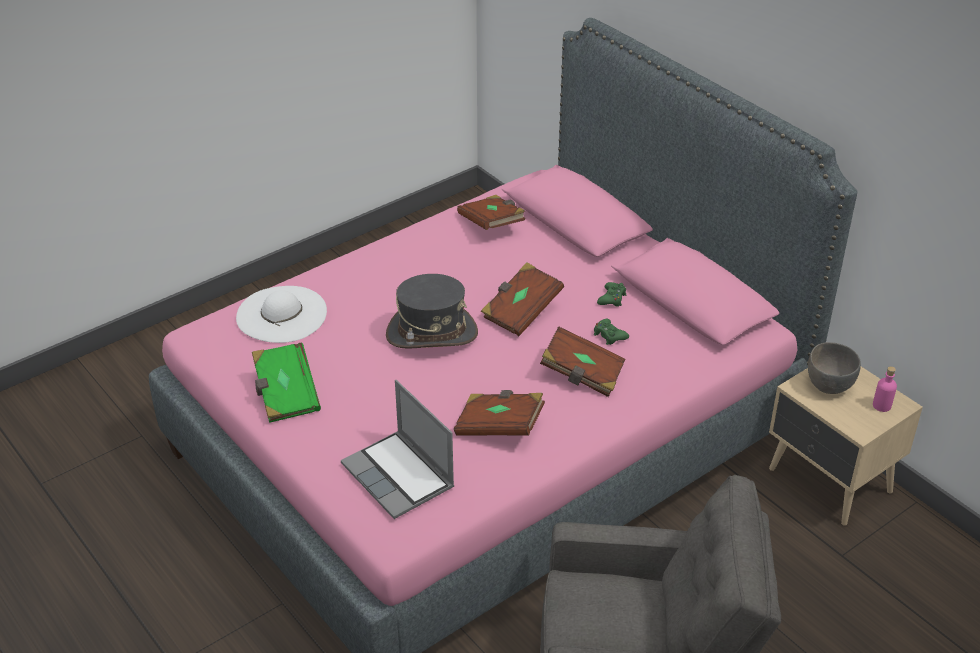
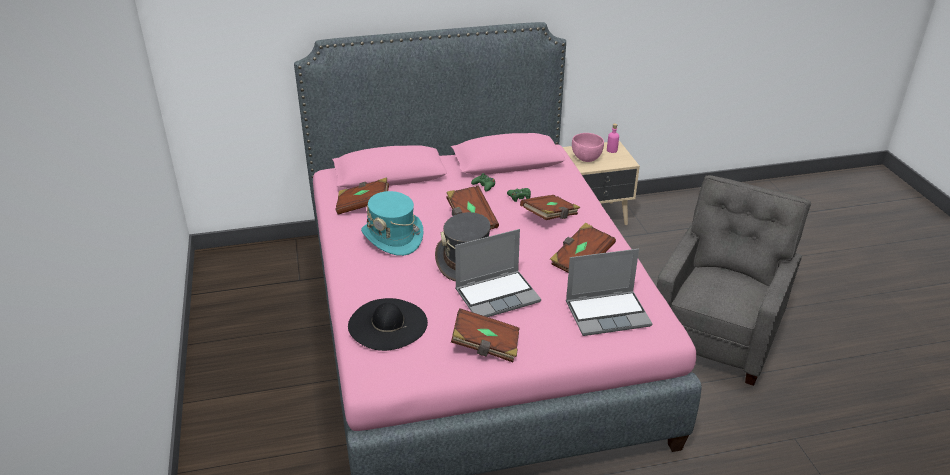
camera: 65 degrees left, 5 degrees down
(281, 314) = (387, 324): white hat -> black hat
(285, 395) = (485, 346): green book -> brown book
(379, 376) = (498, 295): none -> laptop
(442, 266) = (393, 237): none -> turquoise hat
(829, 385) = (586, 158): grey bowl -> pink bowl

